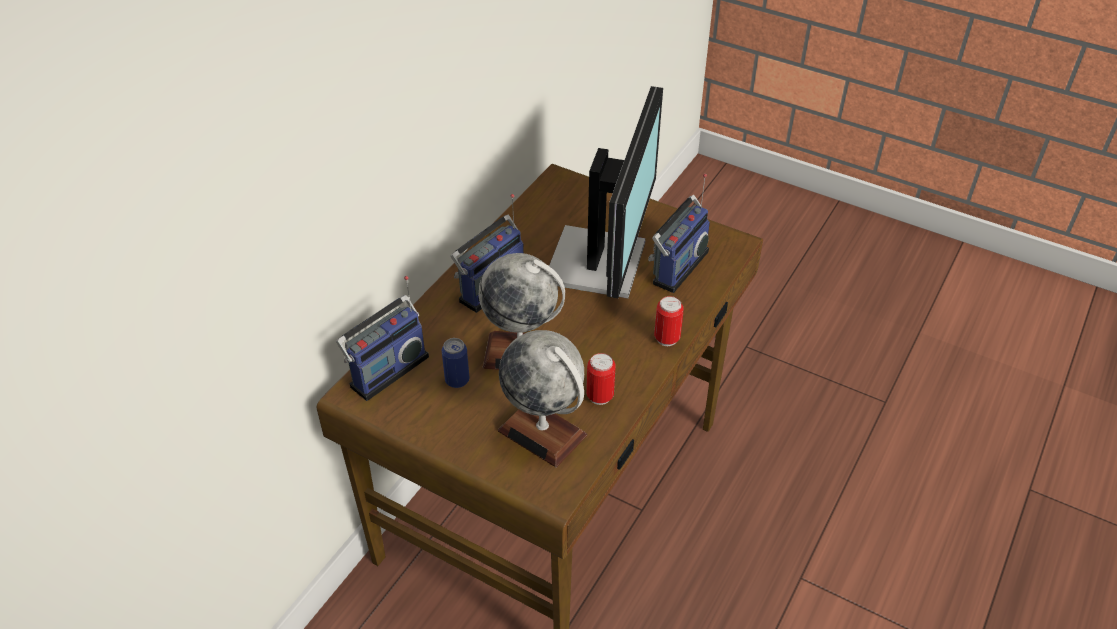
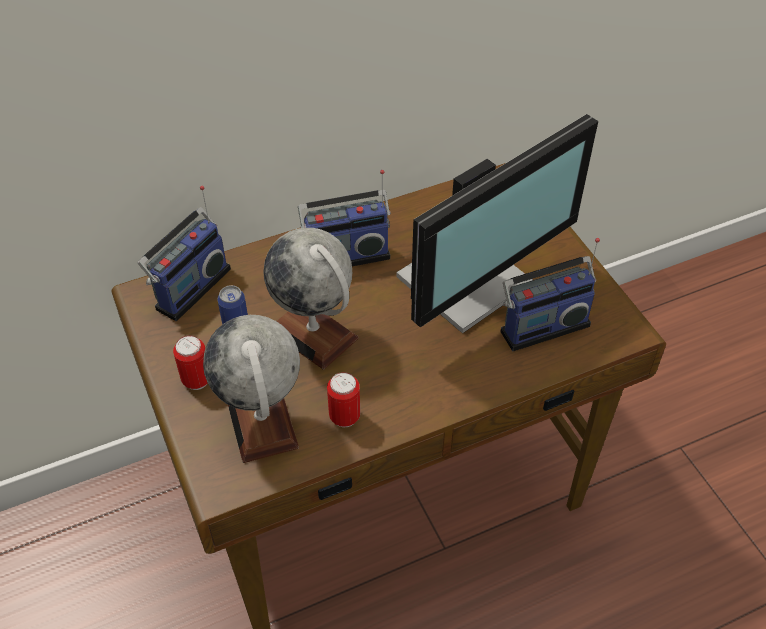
camera: 35 degrees right, 5 degrees up
(386, 369) = (189, 287): radio -> radio turned 45 degrees counterclockwise
(666, 339) = (462, 395): can -> can (196, 380)

